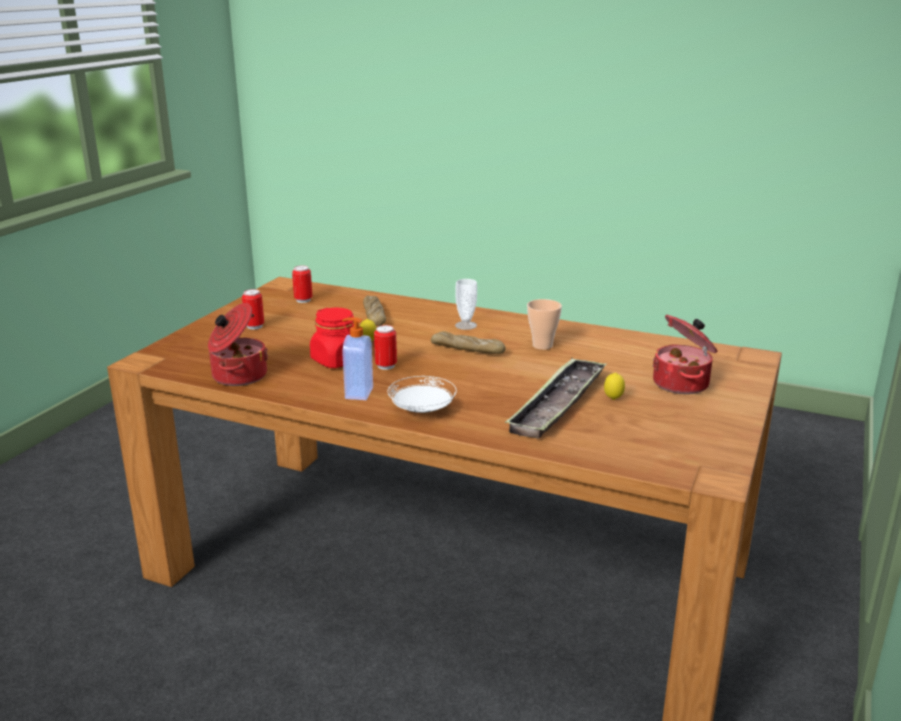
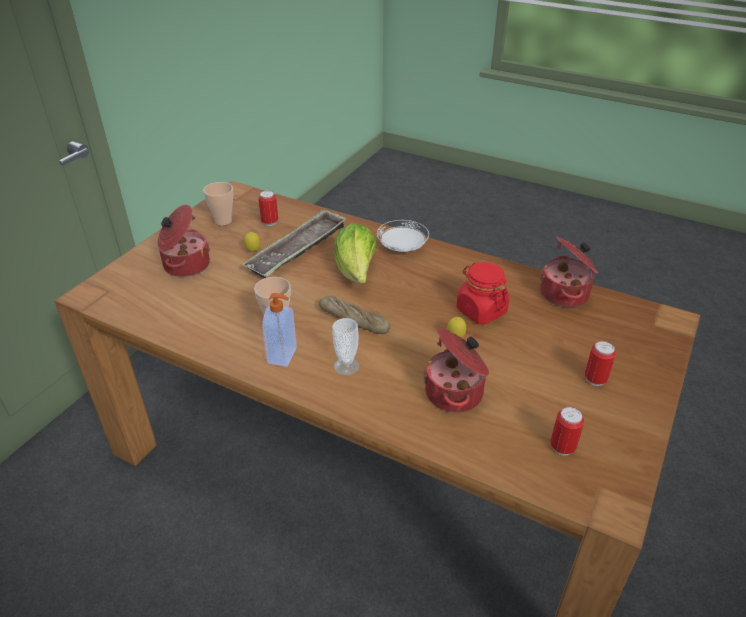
camera: 175 degrees left, 15 degrees up
(358, 393) = (454, 268): soap dispenser -> soap dispenser (283, 356)
(374, 317) = (455, 393): bread -> cooking pot
(386, 366) = (433, 300): can -> can (270, 222)
(475, 385) = (356, 272): none -> lettuce
(688, 433) = (223, 221): none -> cup

